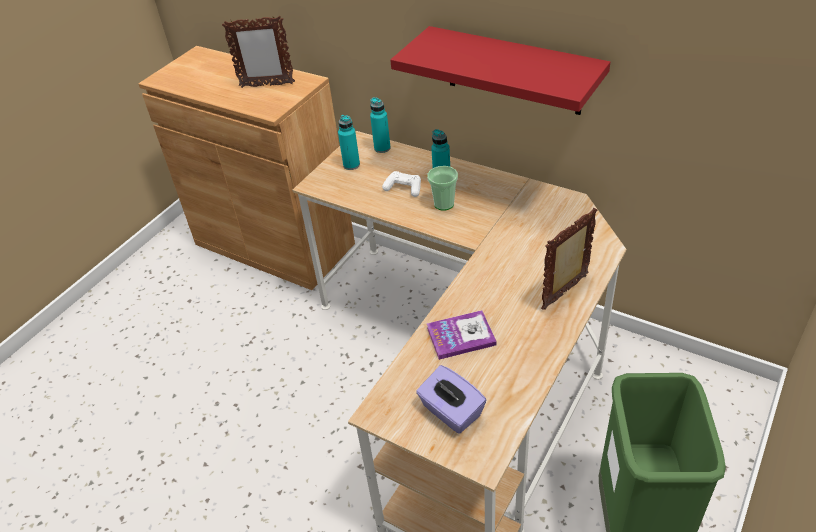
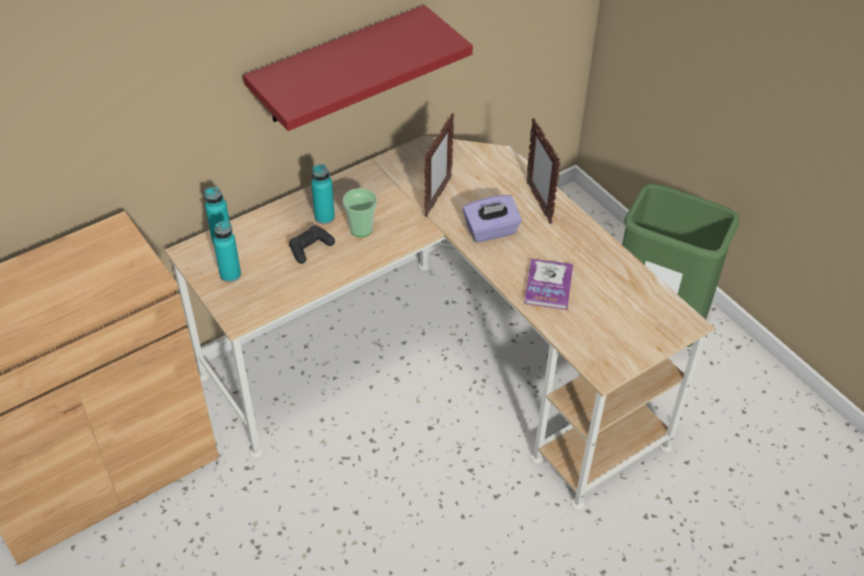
camera: 70 degrees left, 5 degrees up
(267, 85) = (84, 267): picture frame -> picture frame (437, 197)
(403, 188) = (310, 248): white game controller -> black game controller
(451, 412) = (629, 323): purple tissue box -> purple tissue box (491, 231)

